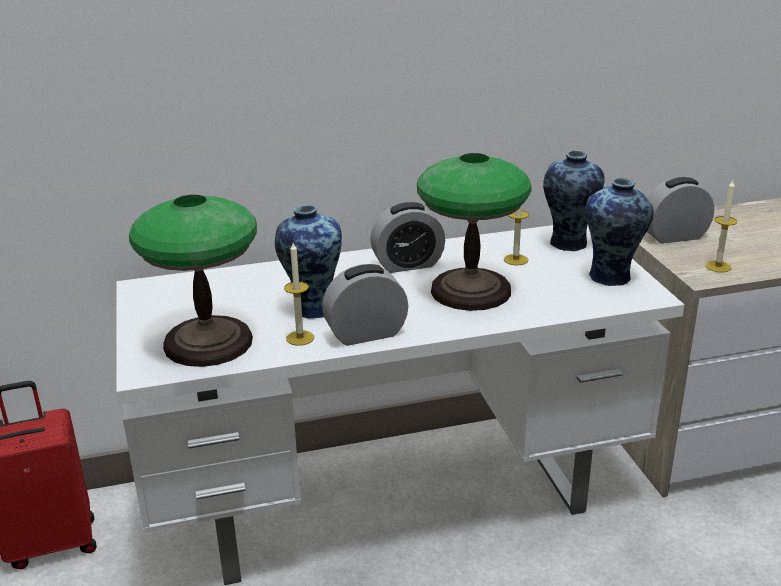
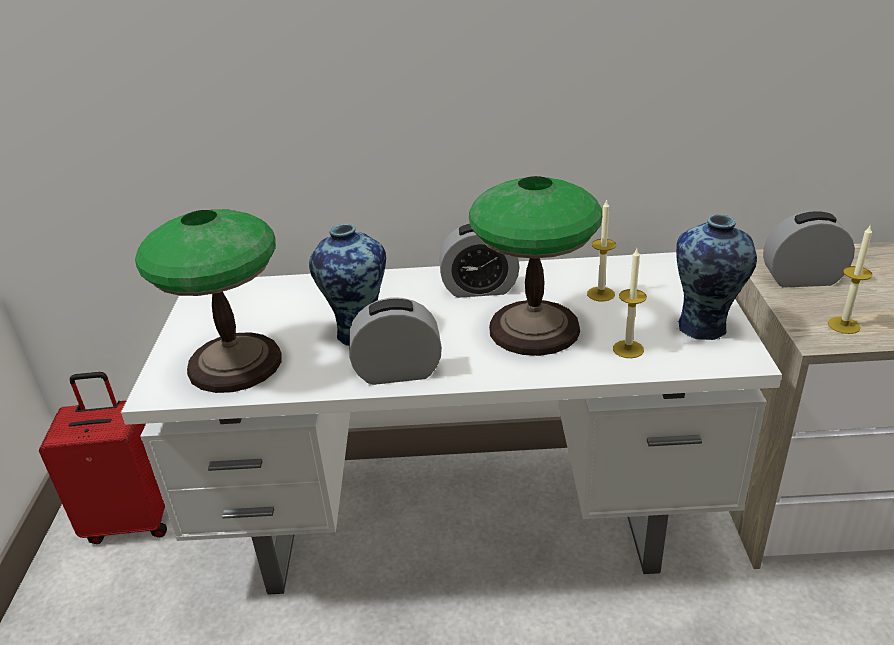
camera: 15 degrees right, 5 degrees up
(300, 338) = (327, 369): candle -> candle (628, 349)
(568, 244) = (669, 279): vase -> none

